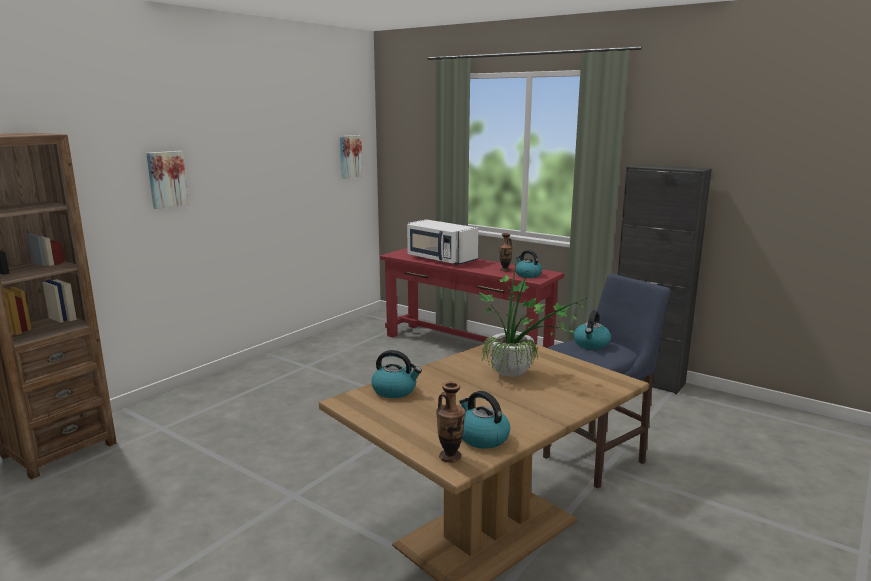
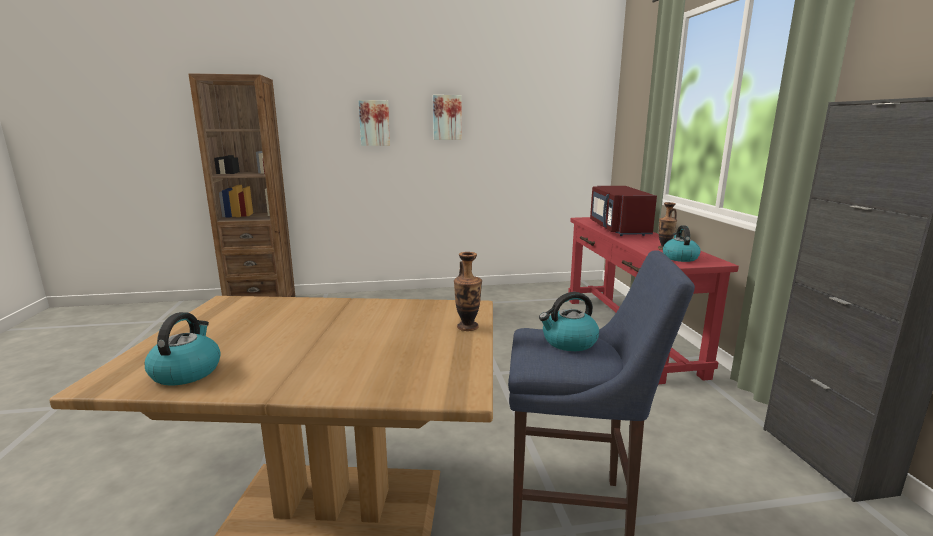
camera: 45 degrees right, 0 degrees up
(350, 156) = (577, 119): picture -> picture (447, 117)
(395, 390) = (269, 307): kettle -> none
(440, 259) = (618, 229): white microwave -> red microwave
(450, 457) = (123, 373): vase -> vase (467, 327)
(519, 375) = (385, 336): potted plant -> none

